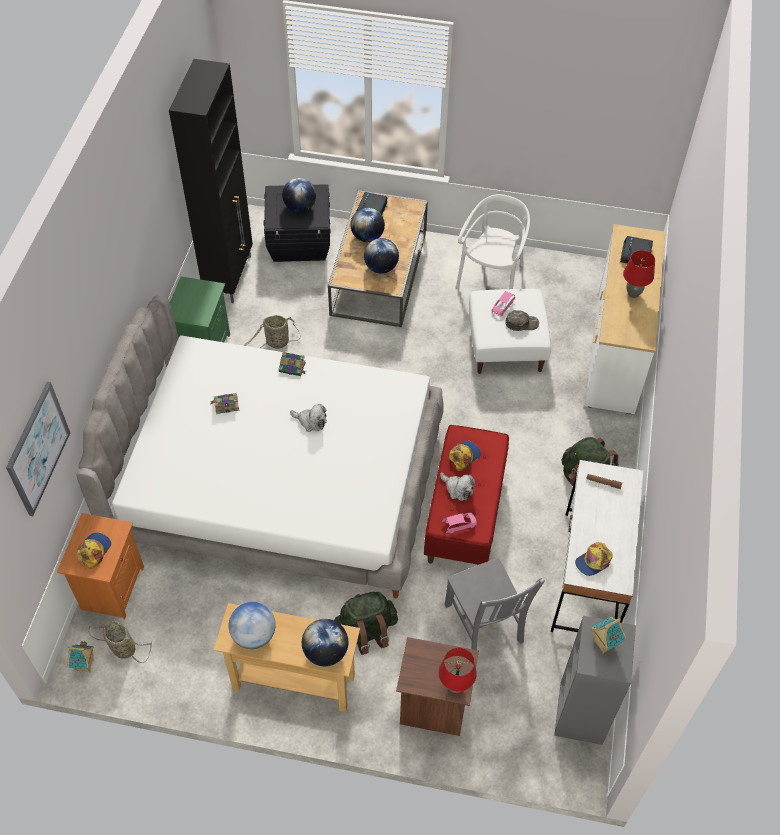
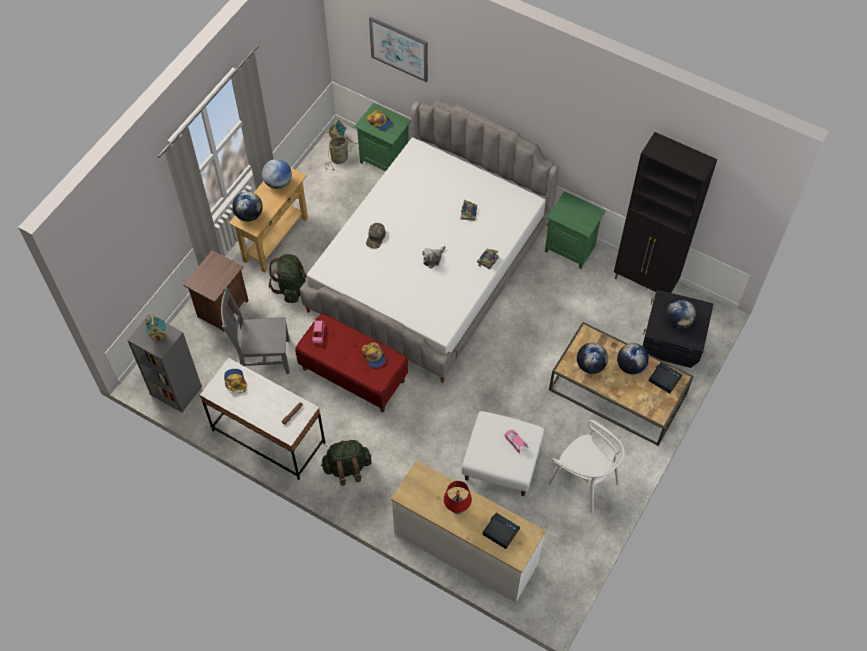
camera: 110 degrees right, 5 degrees up
(111, 588) = (385, 159): orange nightstand -> green nightstand
(276, 343) = (561, 297): basket -> none
(455, 686) = (198, 281): red table lamp -> none
(457, 489) = (348, 343): plush toy -> none
(522, 323) = (492, 450): green cap -> green cap (376, 237)

